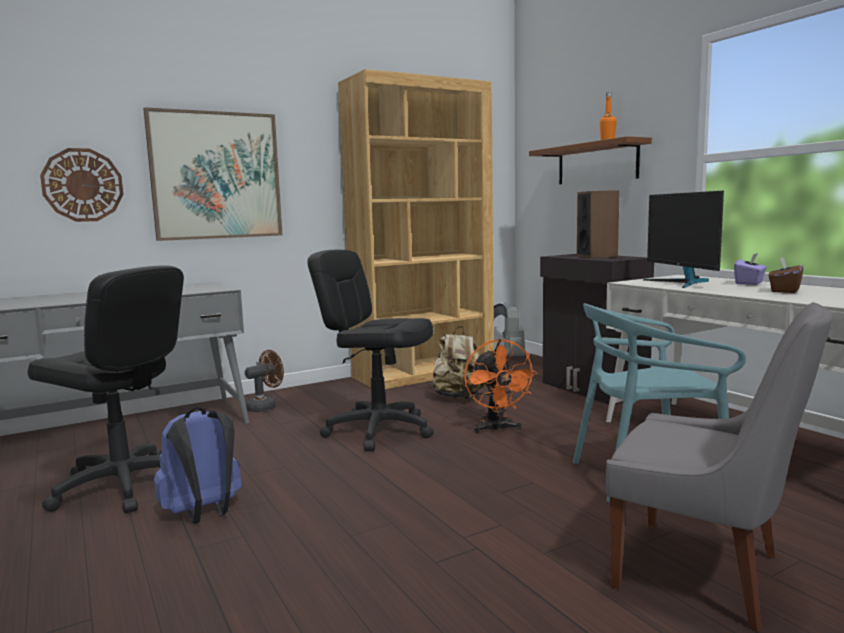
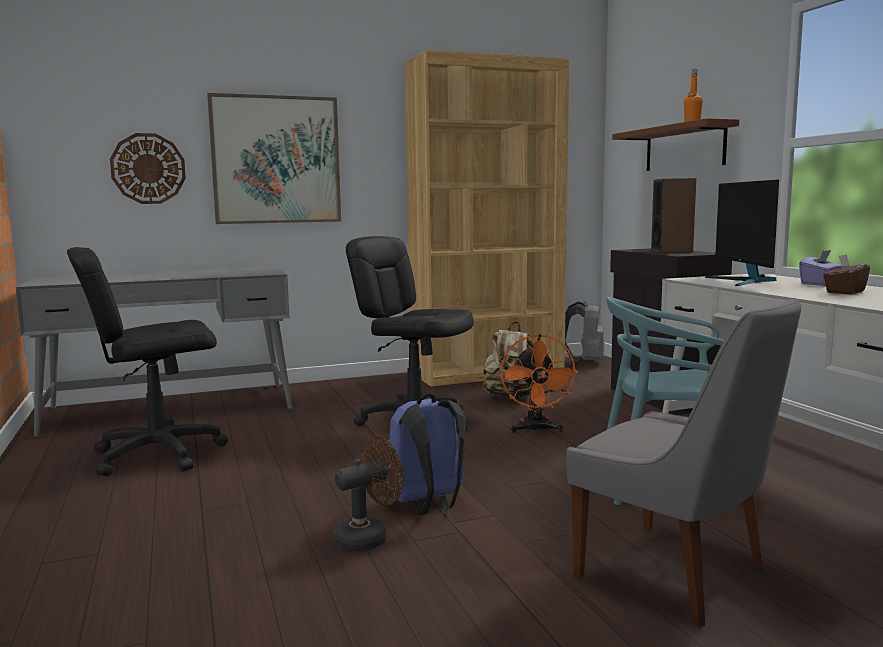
camera: 10 degrees right, 0 degrees up
(123, 486) = (158, 454): black office chair -> black office chair turned 120 degrees clockwise
(204, 514) = (220, 482): blue backpack -> blue backpack (427, 506)
(265, 406) = (313, 394): brown fan -> brown fan (368, 537)

